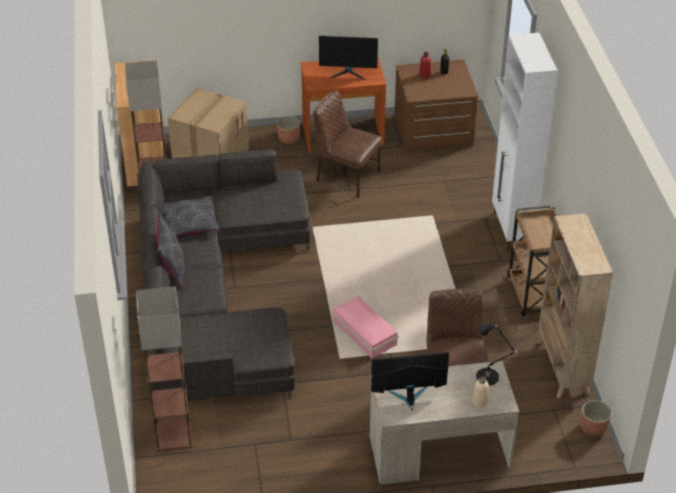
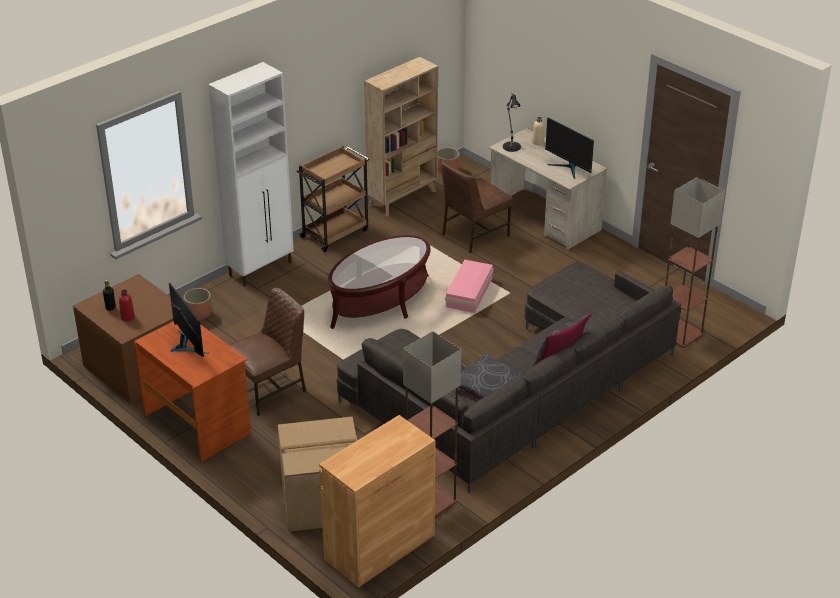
camera: 125 degrees left, 5 degrees down
(288, 139) = (239, 458): planter -> planter (199, 314)
(346, 177) = (270, 390): brown chair -> brown chair turned 120 degrees counterclockwise
(402, 276) = (380, 301): none -> brown coffee table

